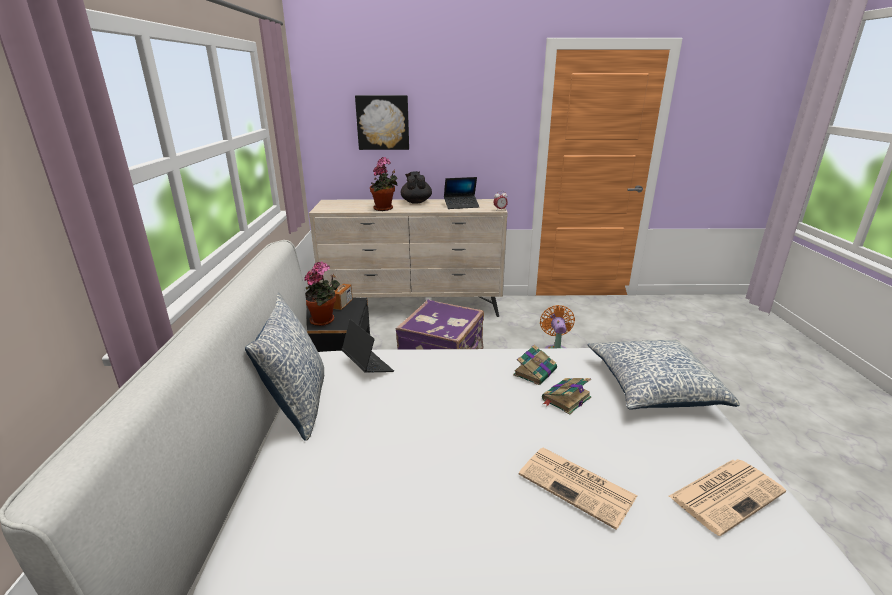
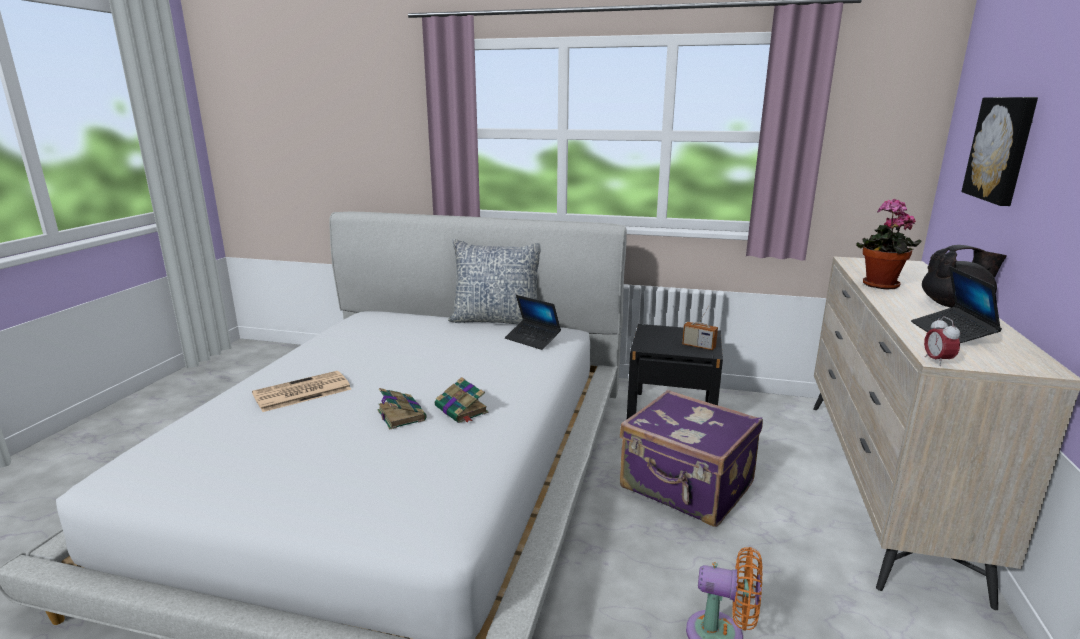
camera: 105 degrees right, 5 degrees down
(324, 320) = (656, 337): potted plant -> none
(367, 365) = (532, 339): laptop -> laptop turned 60 degrees clockwise
(652, 386) = (369, 481): pillow -> none
(726, 494) = (205, 454): newspaper -> none

